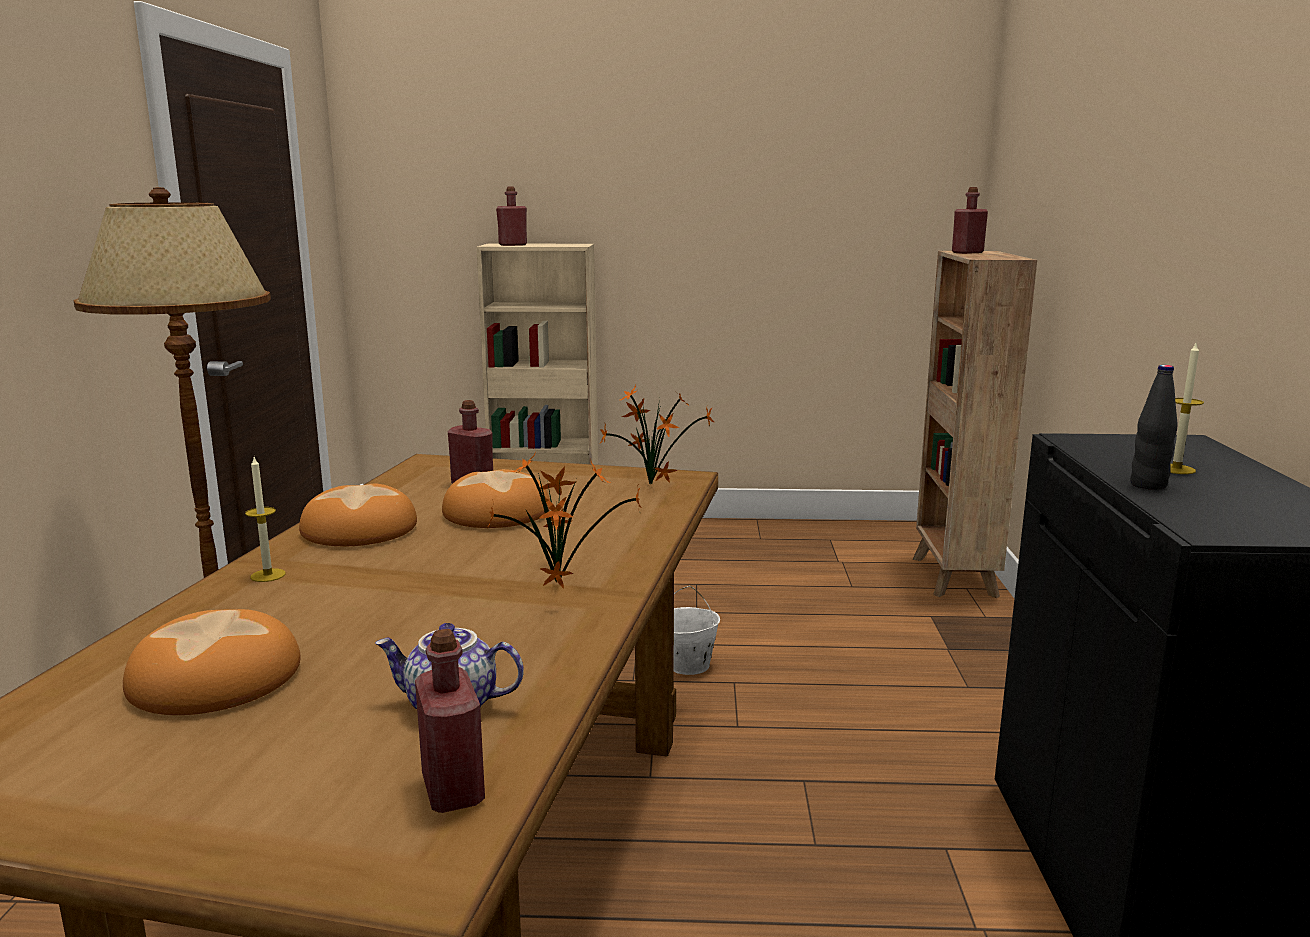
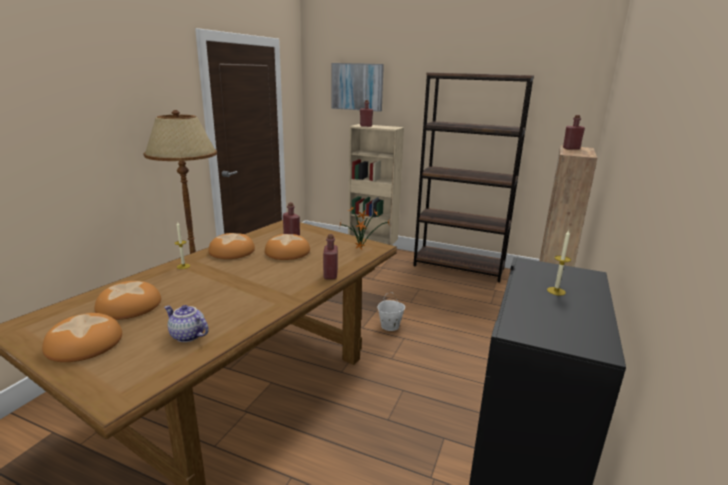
camera: 20 degrees right, 5 degrees up
(178, 780) = (83, 343): none -> bread
(453, 790) = (155, 370): red bottle -> red bottle (330, 275)
(474, 161) = (357, 87): none -> picture
(559, 582) = (277, 290): potted plant -> none
(745, 532) = (459, 267): none -> brown bookcase
(1148, 485) = (526, 298): black bottle -> none

